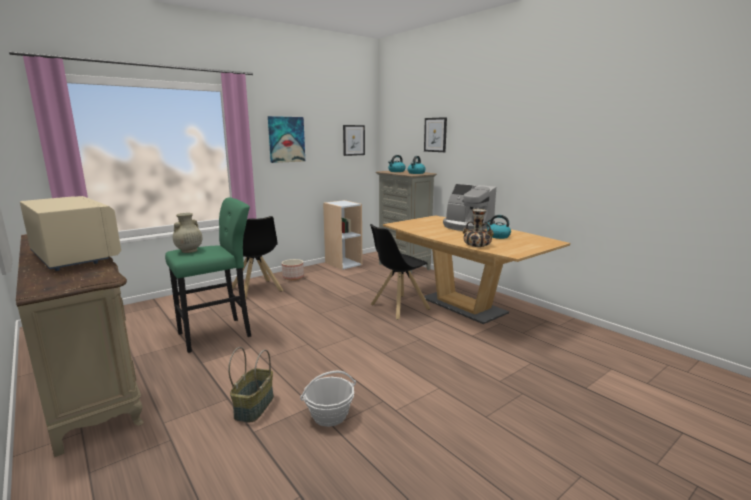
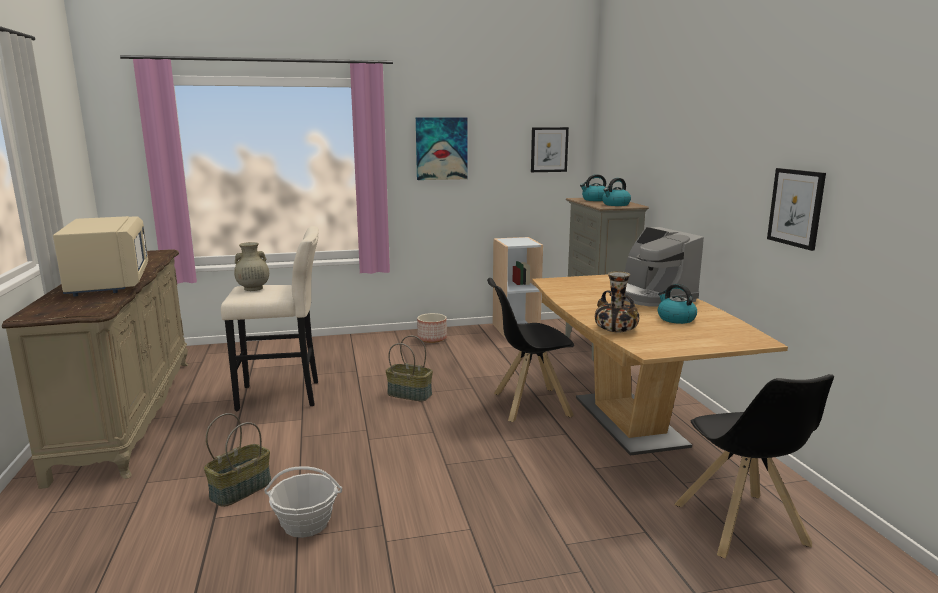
camera: 25 degrees right, 0 degrees up
(219, 334) = (284, 395): green stool -> beige stool
(257, 290) = (374, 349): black chair -> black chair (741, 526)
(315, 315) = (410, 394): none -> basket
(435, 135) = (652, 145): picture -> picture (796, 207)

